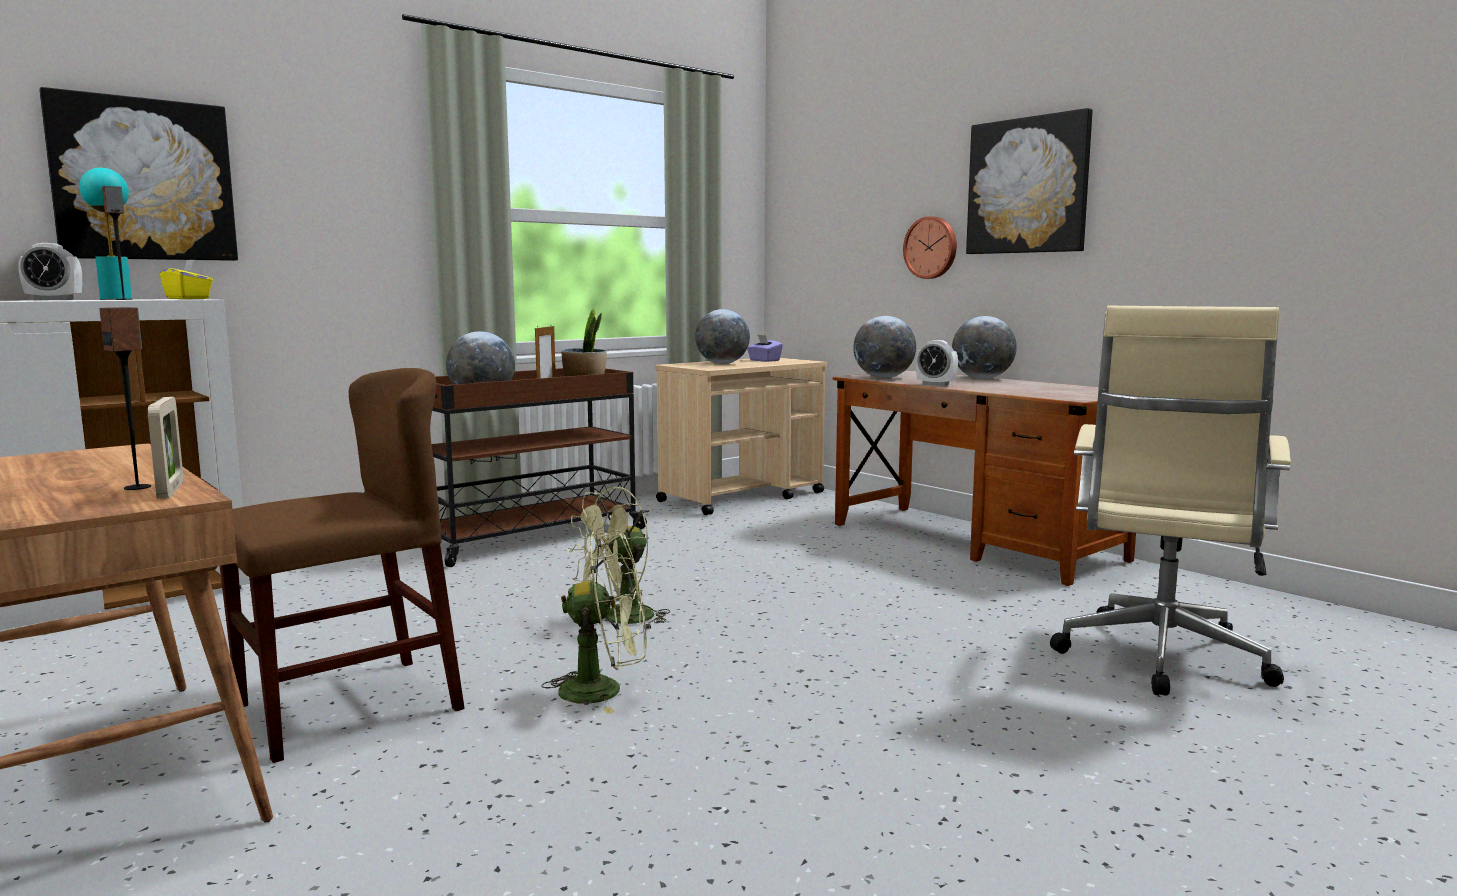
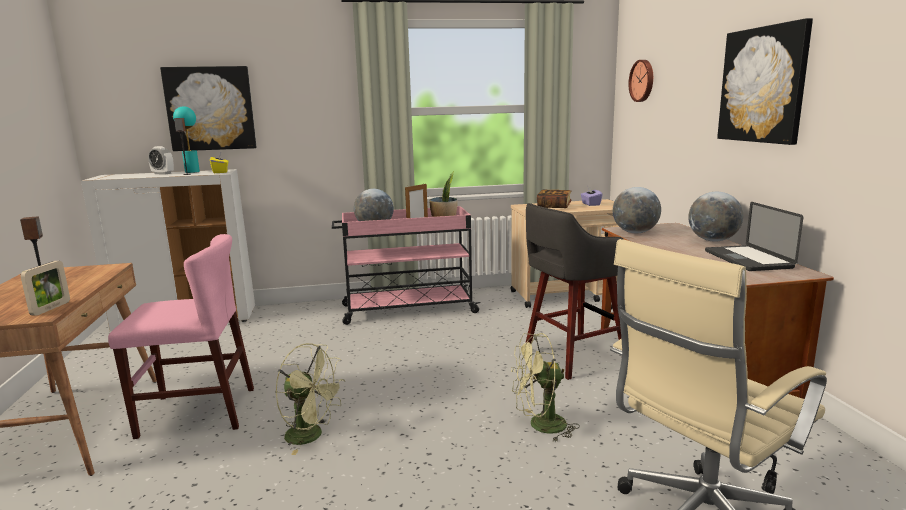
camera: 30 degrees right, 5 degrees up
(348, 707) = (197, 412): brown chair -> pink chair
(527, 538) = (407, 309): brown cart -> pink cart
(619, 620) = (380, 384): green fan -> green fan (540, 426)
(722, 364) = (554, 206): globe -> book
(836, 553) = (571, 357): none -> grey stool
(931, 247) = (700, 130): wall clock -> wall clock (642, 80)
(935, 384) = (655, 246): alarm clock -> none
(1052, 387) = (747, 259): none -> laptop

